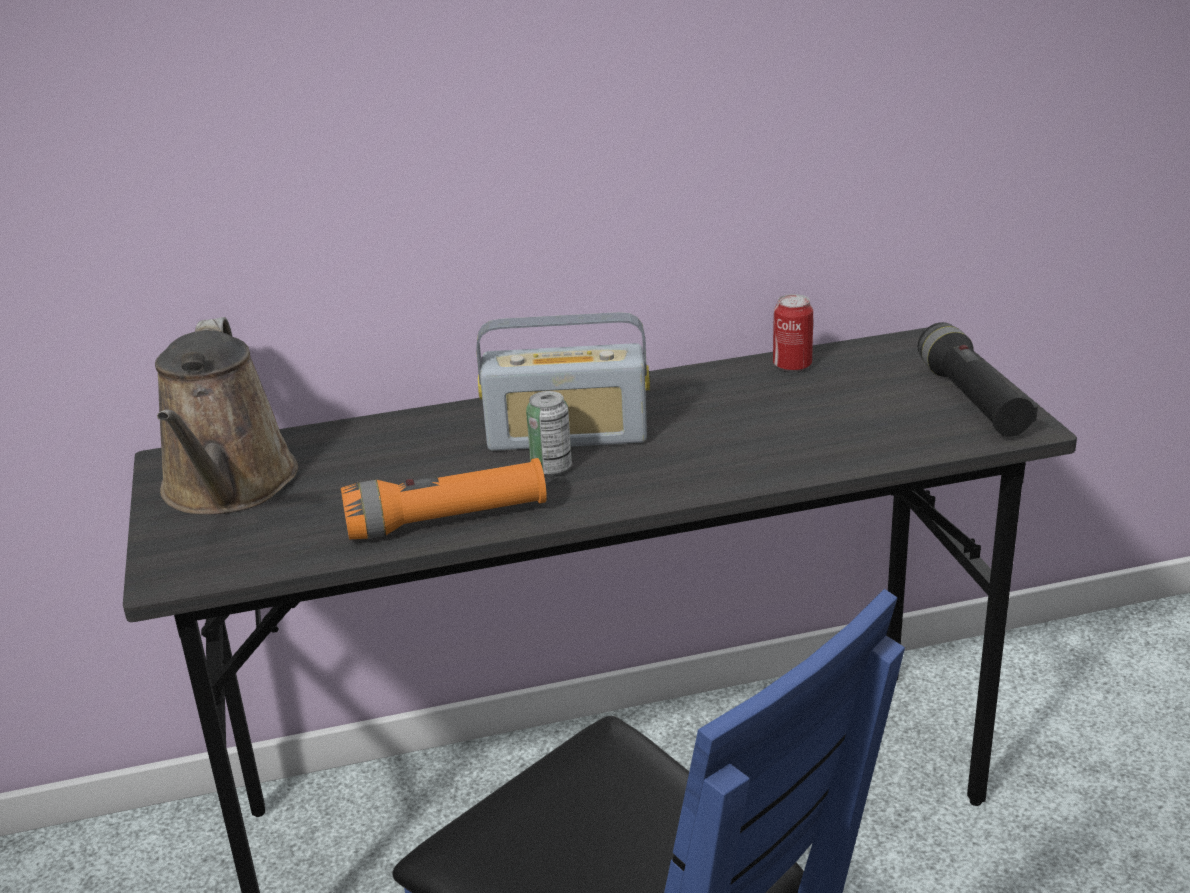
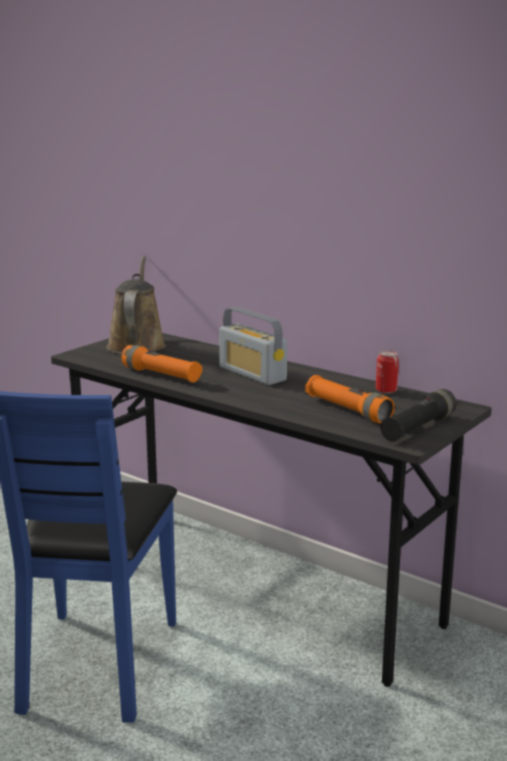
camera: 50 degrees right, 10 degrees down
(228, 488) = (136, 344): brown watering can -> brown watering can turned 135 degrees clockwise
(551, 468) = (223, 378): can -> none
(841, 421) = (348, 410): none -> orange flashlight

